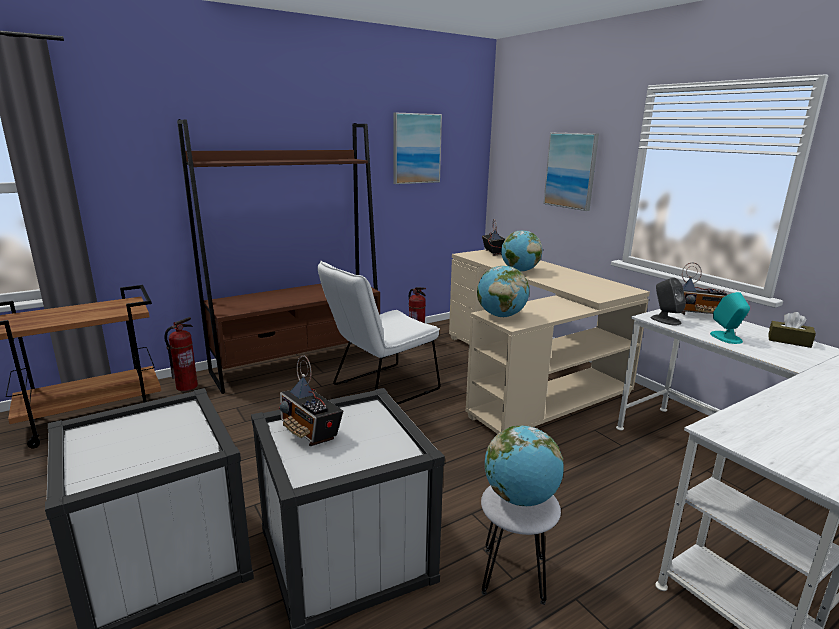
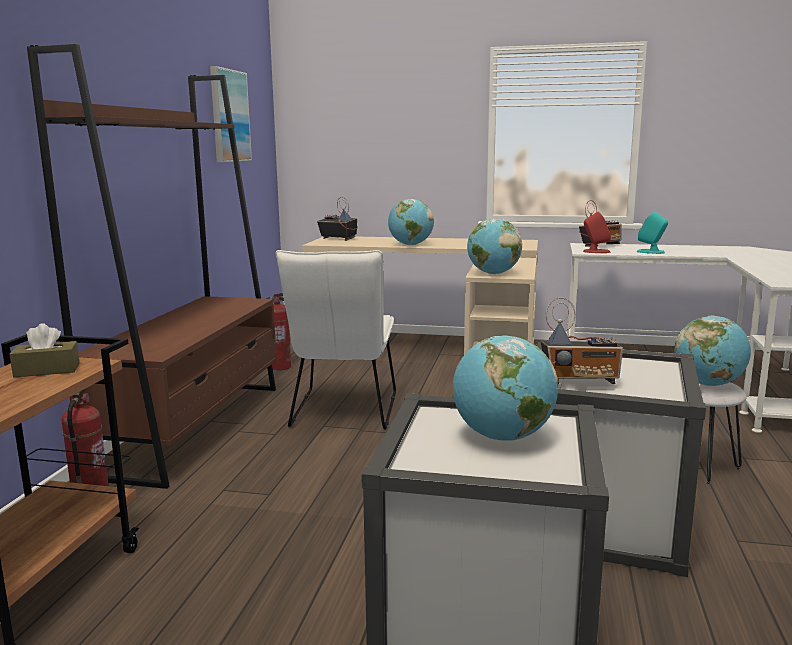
camera: 45 degrees left, 5 degrees down
(154, 442) = (502, 437): none -> globe
(571, 170) = (407, 136): picture -> none
(665, 320) = (596, 251): grey speaker -> red speaker
(789, 341) = (677, 247): brown tissue box -> brown tissue box (47, 370)

